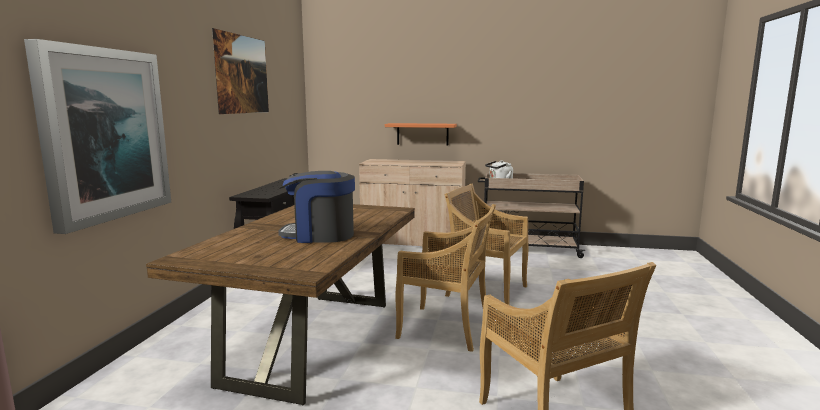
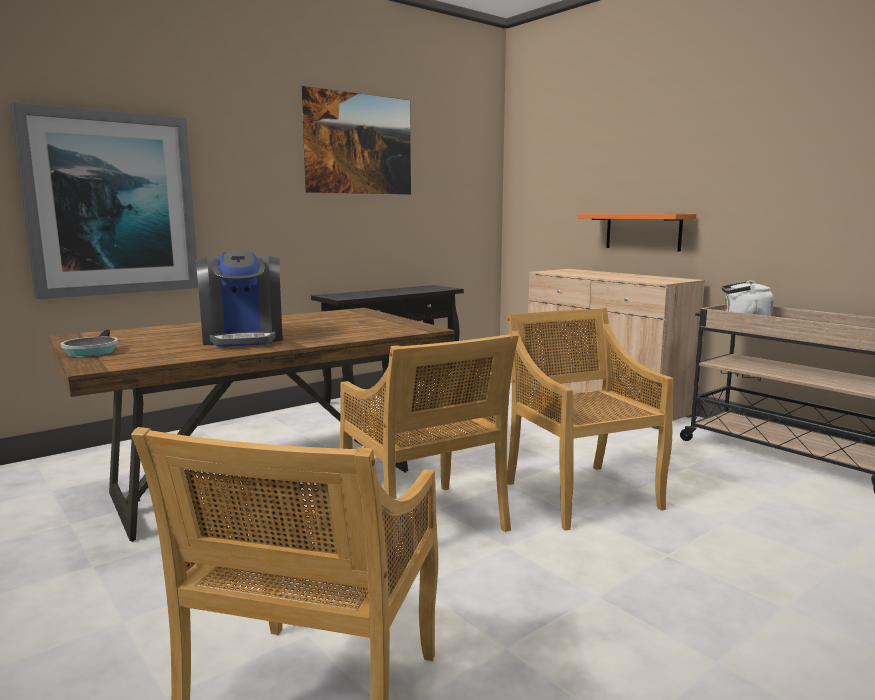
camera: 40 degrees right, 0 degrees up
(251, 265) = (92, 351): none -> frying pan
(319, 235) = (243, 338): coffee machine -> coffee machine turned 150 degrees counterclockwise

